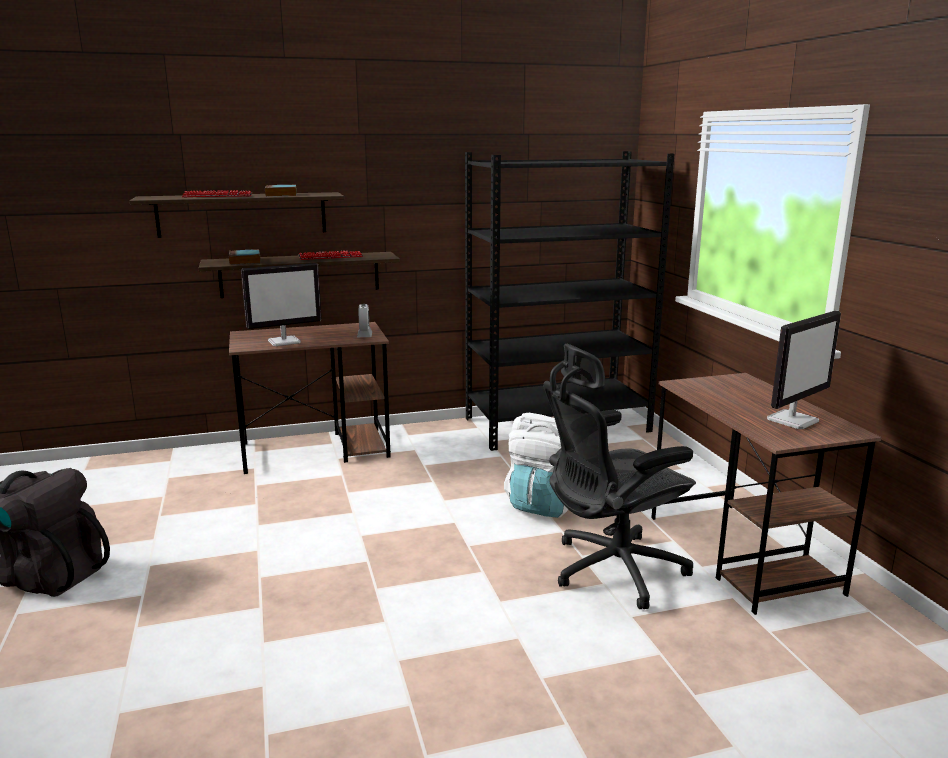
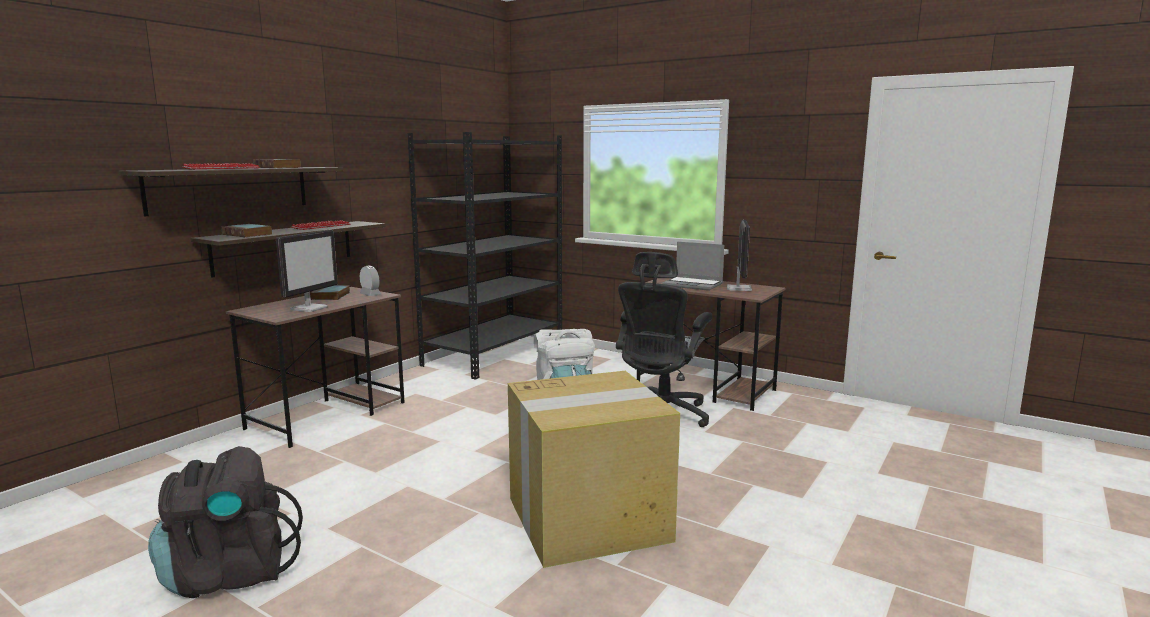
camera: 40 degrees left, 5 degrees down
(330, 666) = (590, 518): none -> cardboard box
(331, 330) = (330, 296): none -> book
(738, 398) = (693, 285): none -> laptop

